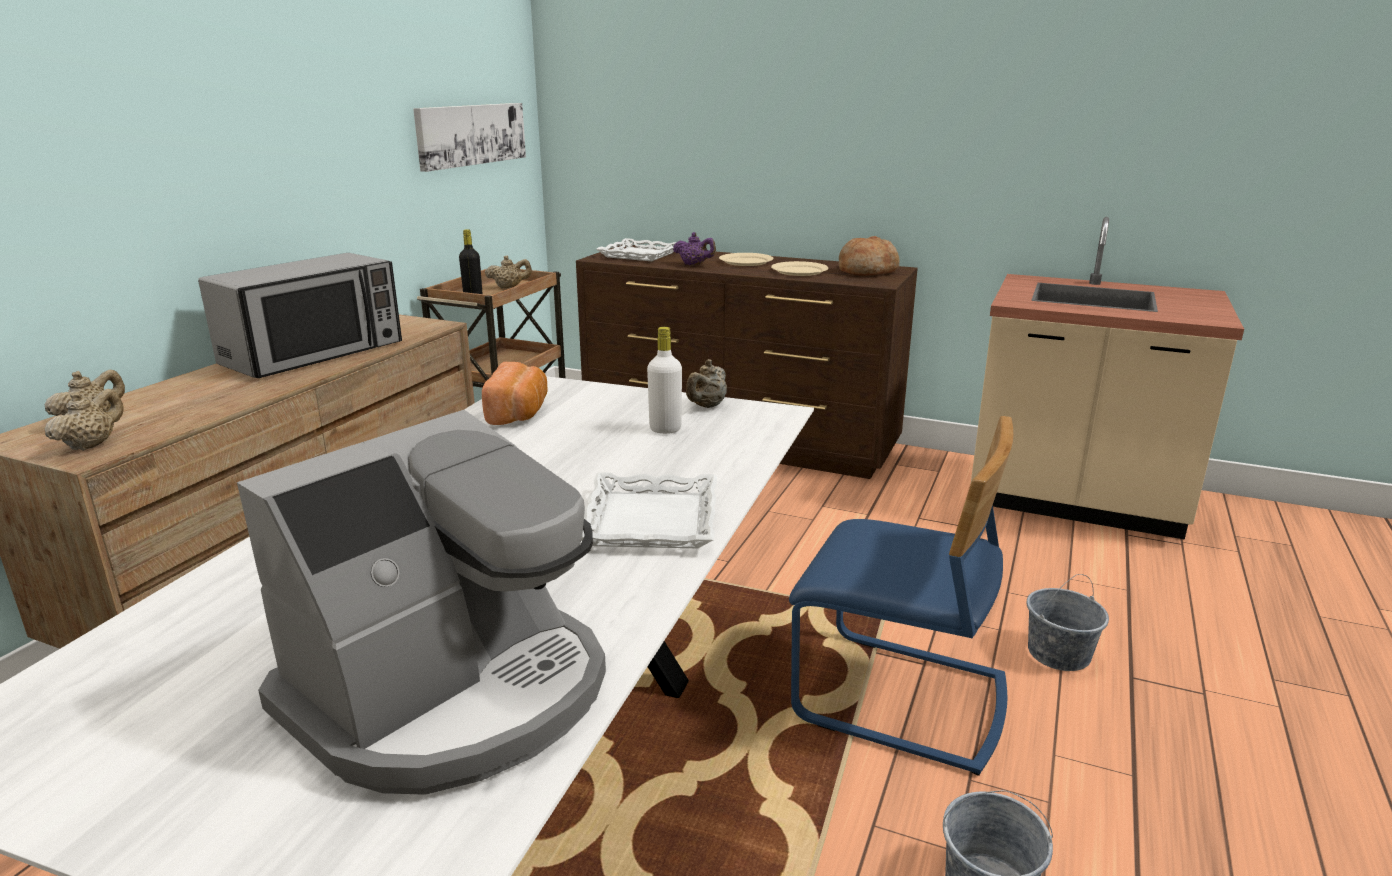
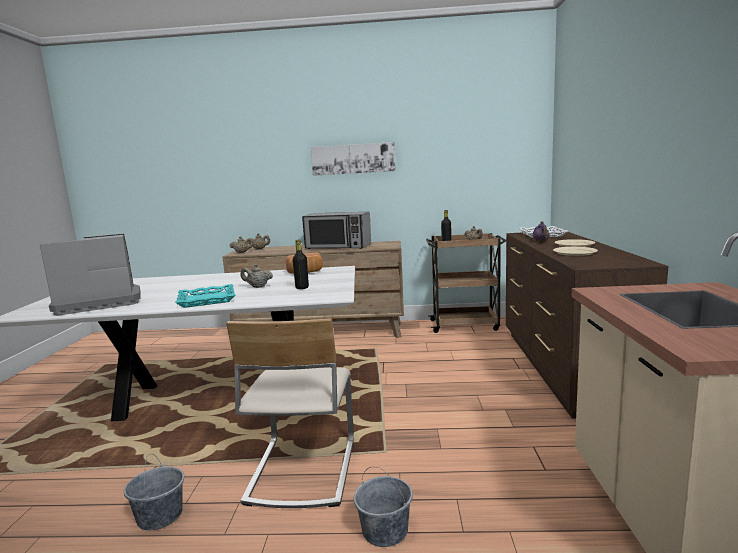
camera: 70 degrees right, 10 degrees down
(452, 693) = (98, 303): coffee machine -> coffee machine turned 135 degrees clockwise
(471, 134) = (486, 166): picture -> picture (353, 159)
(649, 521) = (207, 300): white tray -> turquoise tray
(665, 429) = (302, 287): white bottle -> black bottle
(706, 406) = (337, 287): beige teapot -> beige teapot (257, 287)
(867, 271) = (615, 260): bread -> none
(900, 700) = (301, 470): blue chair -> beige chair

